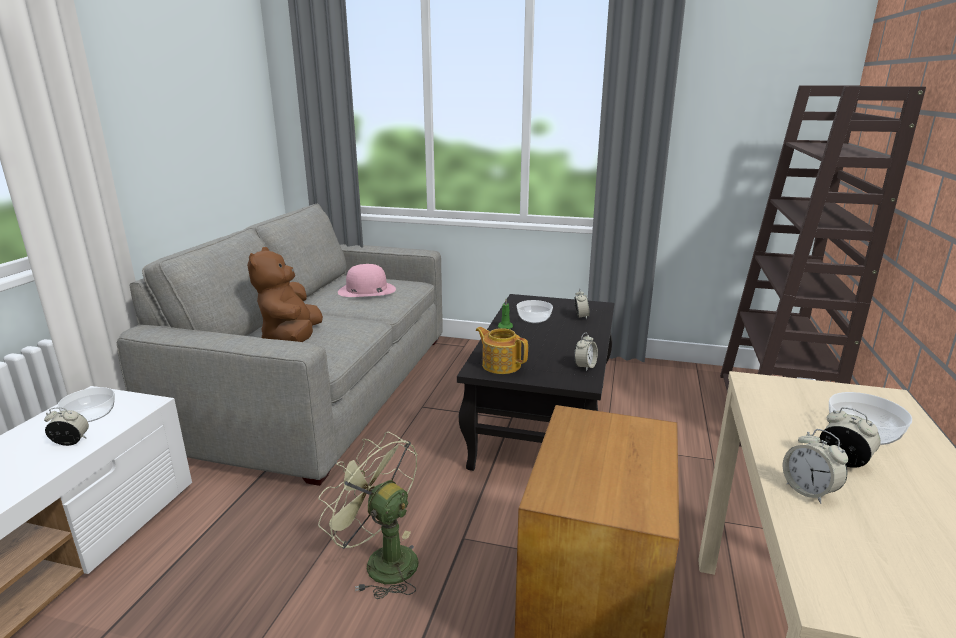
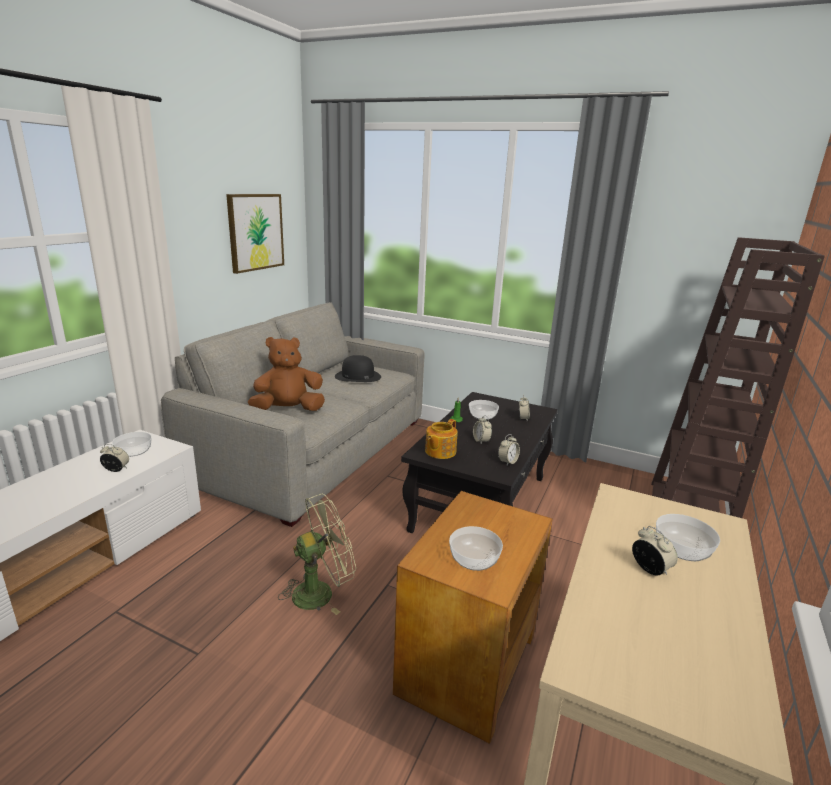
camera: 10 degrees right, 0 degrees up
(214, 118) = (255, 232): none -> picture
(292, 338) = (288, 410): brown plush toy -> brown plush toy turned 60 degrees clockwise
(366, 290) = (357, 376): pink hat -> black hat
(381, 561) = (321, 591): green fan -> green fan turned 105 degrees clockwise
(501, 365) = (439, 451): teapot -> teapot turned 105 degrees counterclockwise
(610, 484) = (474, 559): none -> bowl
(809, 491) = (606, 587): alarm clock -> alarm clock (481, 441)

